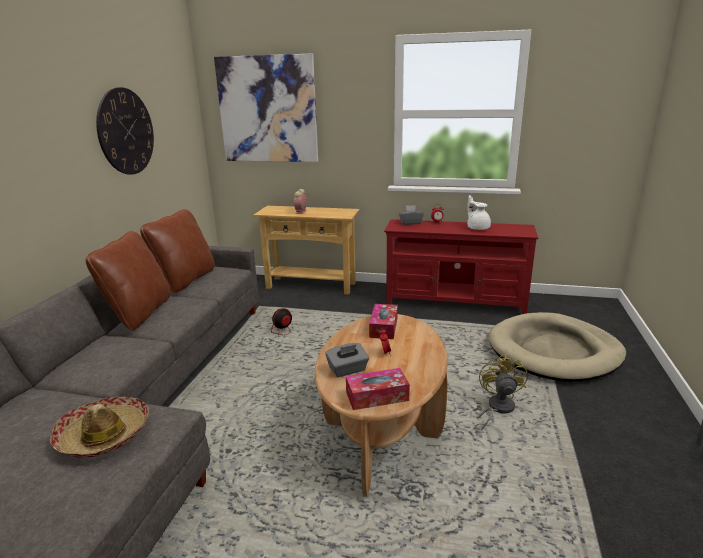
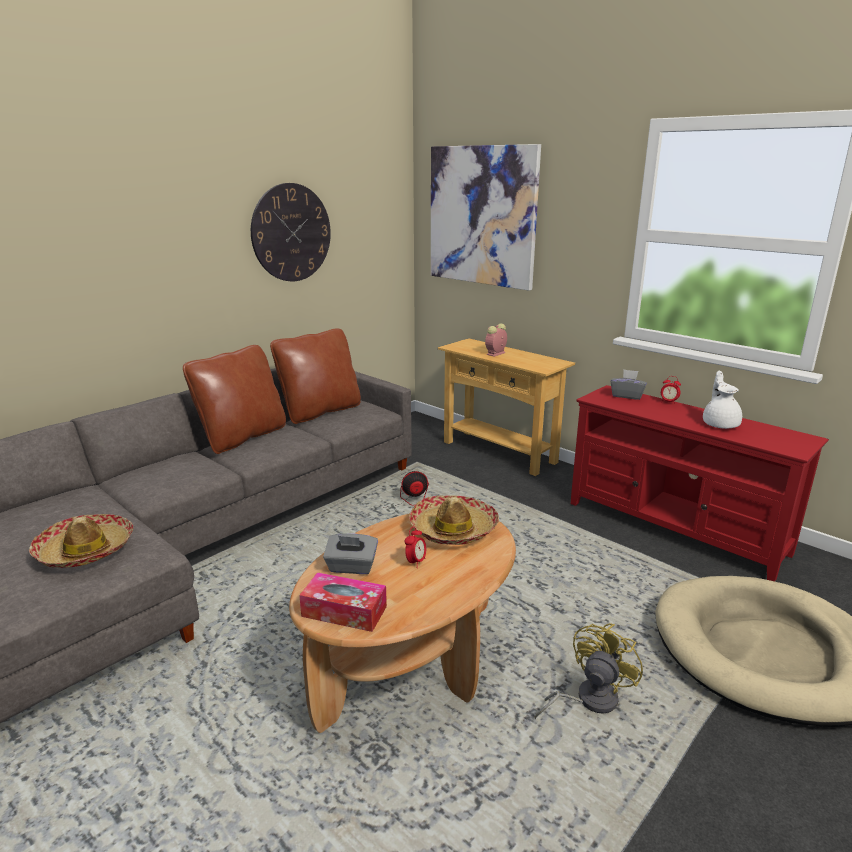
camera: 30 degrees right, 0 degrees up
(383, 327) = (453, 529): tissue box -> hat

